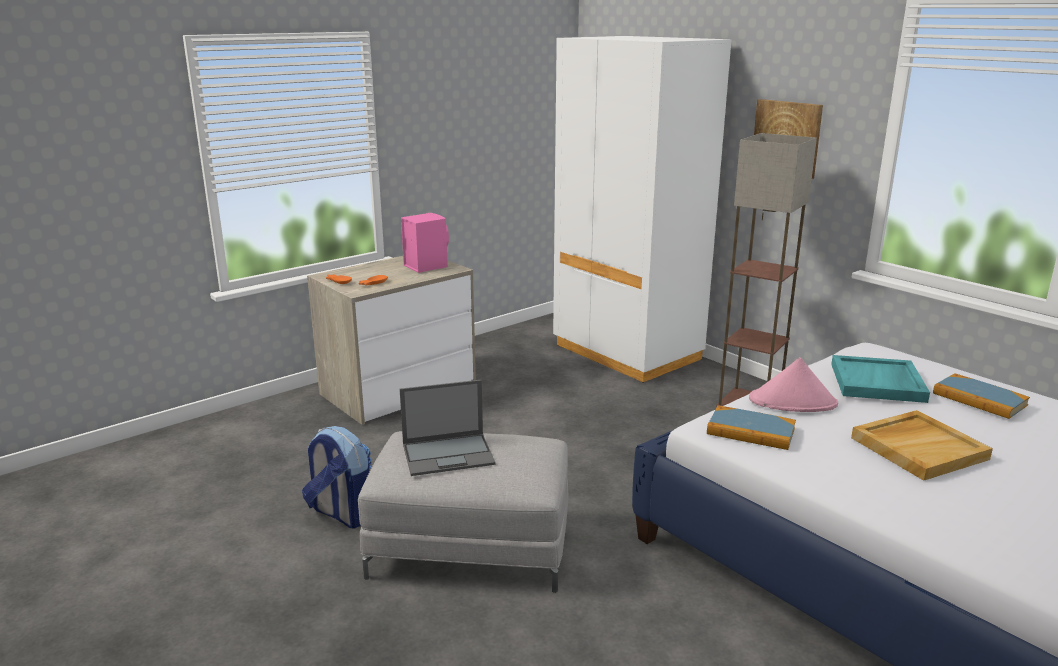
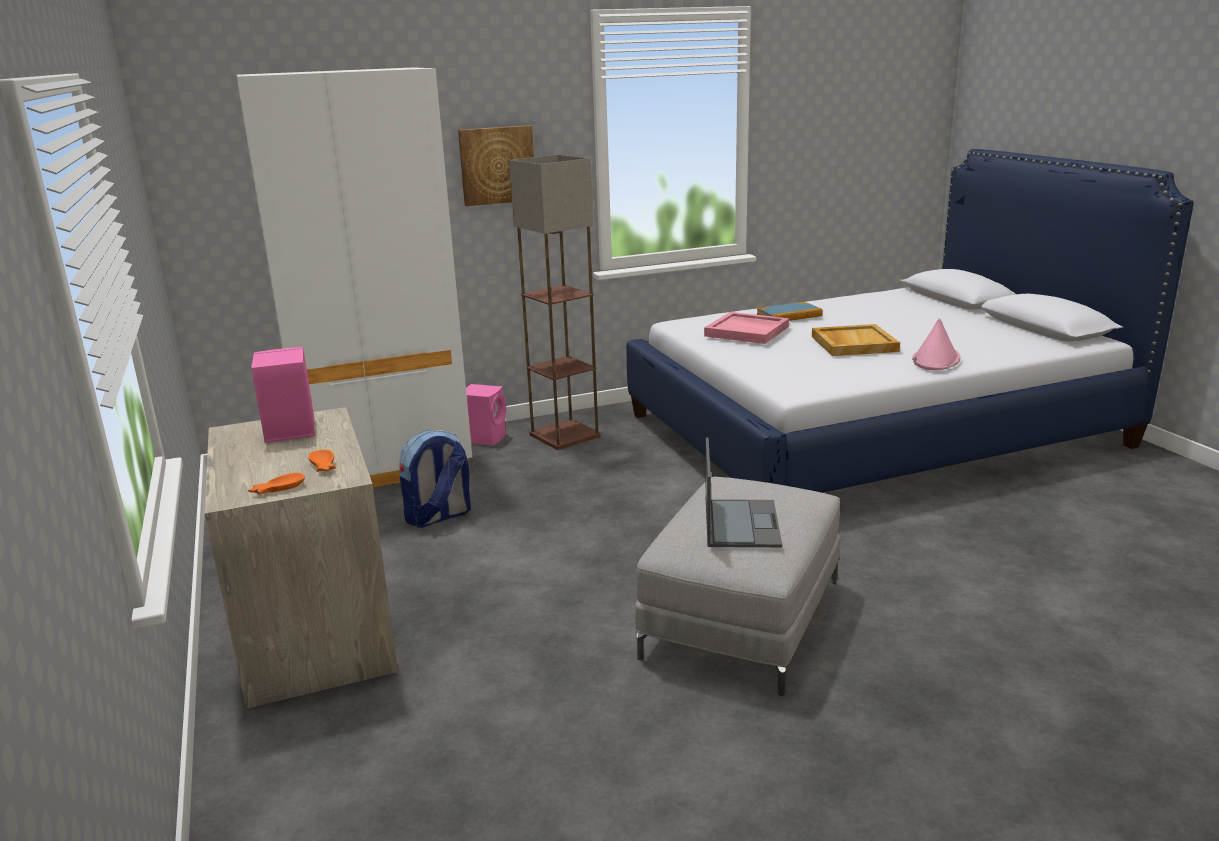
camera: 70 degrees left, 0 degrees up
(342, 514) = (635, 704): backpack -> backpack (438, 517)
(709, 374) = (485, 437): none -> pink speaker
(750, 431) = (808, 380): book -> none
(793, 402) = (763, 359): pink hat -> pink hat (935, 360)
(878, 383) = (747, 331): turquoise tray -> pink tray

